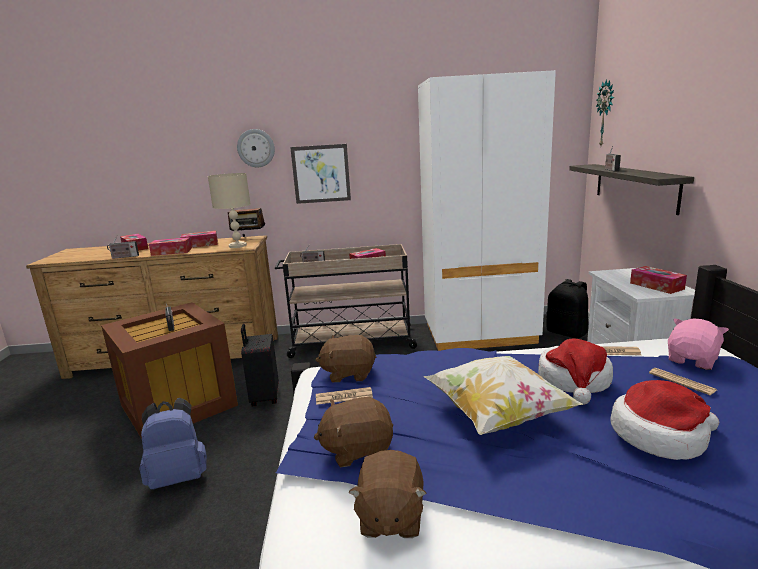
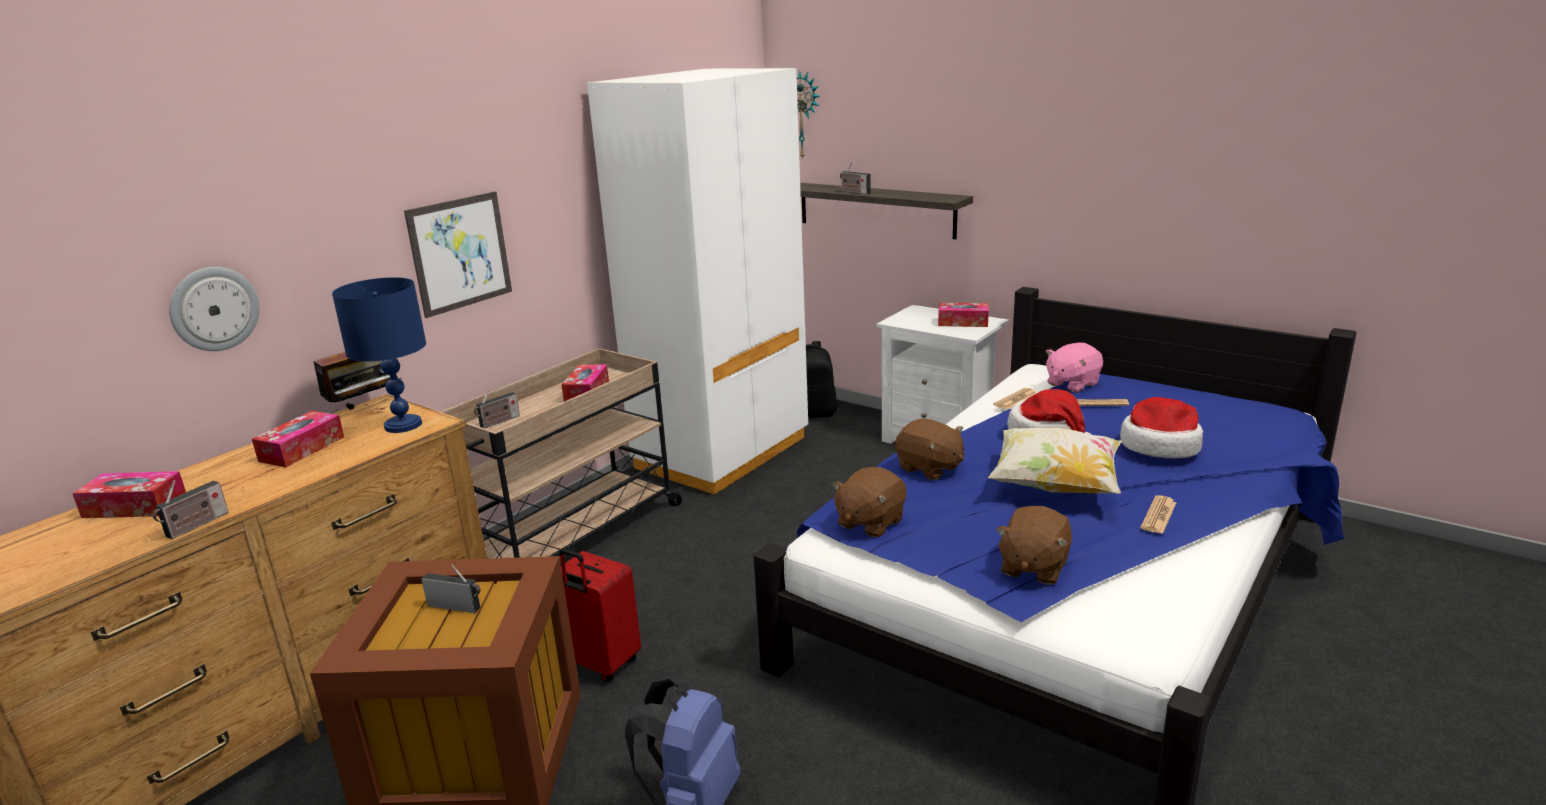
camera: 50 degrees left, 5 degrees up
(171, 252) = (288, 479): tissue box -> none
(237, 246) = (403, 425): beige table lamp -> blue table lamp
(256, 148) = (340, 222): wall clock -> wall clock (214, 308)
(264, 398) = (600, 664): black suitcase -> red suitcase
(344, 396) = (924, 540): newspaper -> newspaper (1158, 515)
(390, 517) = (1139, 589): brown plush toy -> brown plush toy (929, 468)
(693, 360) = (1072, 384): pink plush toy -> pink plush toy turned 120 degrees counterclockwise

